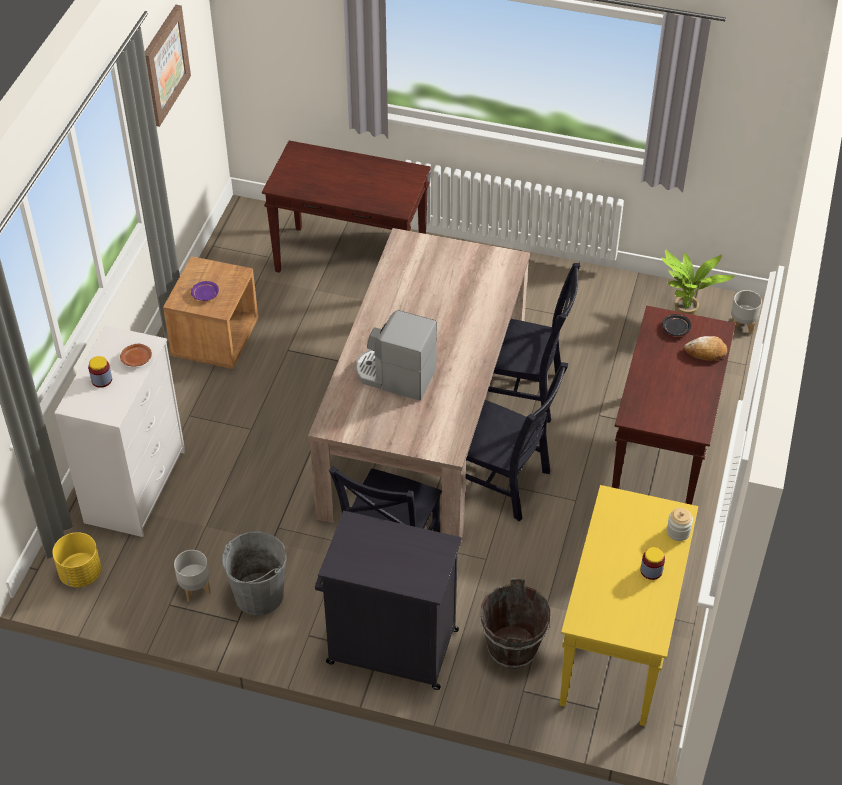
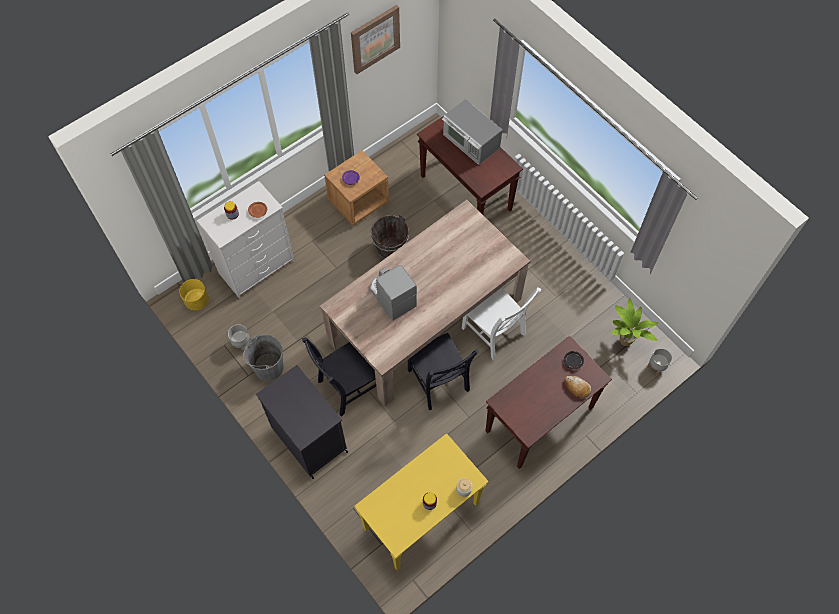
camera: 35 degrees right, 15 degrees up
(340, 168) = (470, 142): none -> microwave
(512, 648) = (366, 480): brown bucket -> brown bucket (390, 249)
(524, 392) = (495, 333): black chair -> white chair

